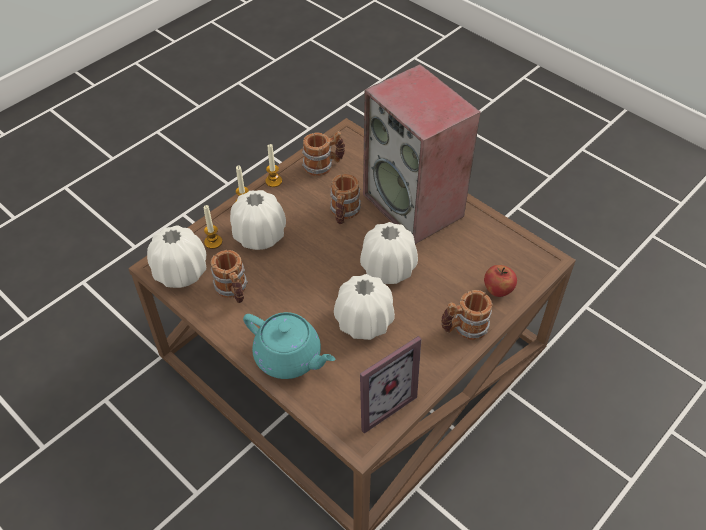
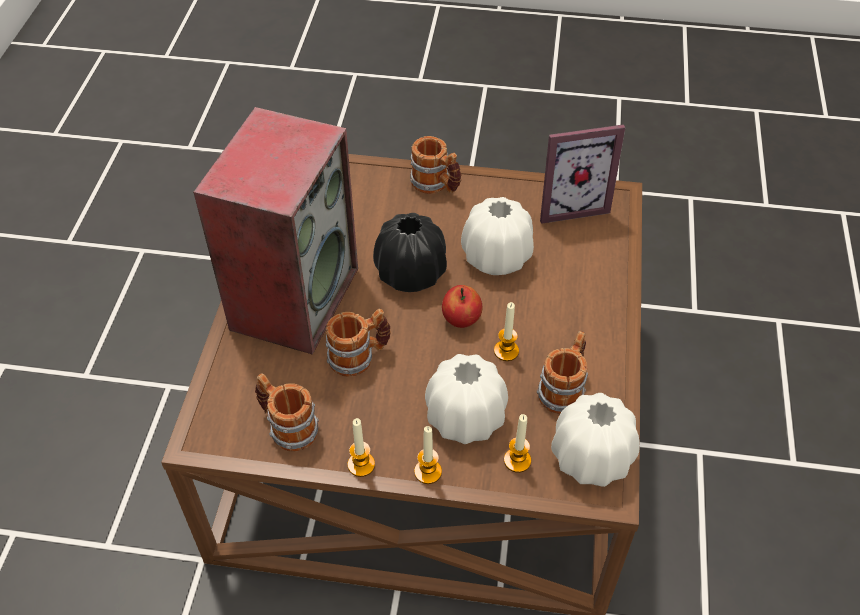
camera: 125 degrees left, 0 degrees up
(285, 280) = (506, 351): none -> candle
(289, 357) = (592, 288): turquoise teapot -> none
(378, 401) = (569, 204): picture frame -> picture frame turned 150 degrees clockwise
(388, 269) = (411, 274): white vase -> black vase
(498, 290) = (367, 181): apple -> apple (461, 320)

